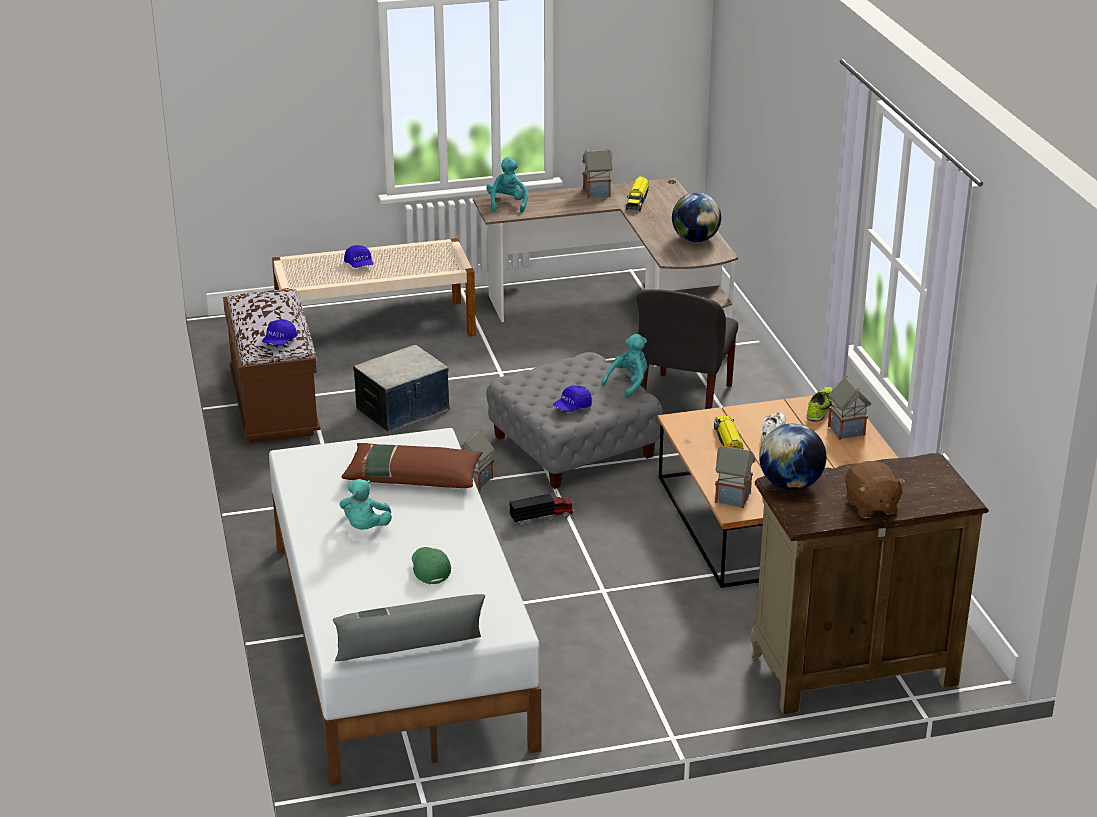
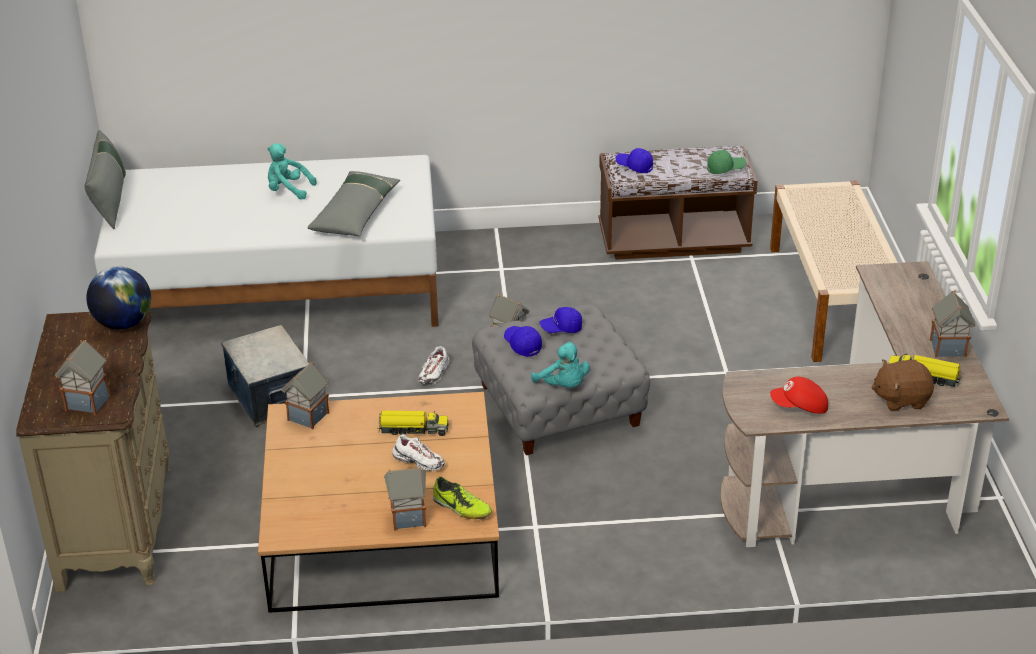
camera: 100 degrees right, 5 degrees up
(359, 265) = (836, 227): blue cap -> blue cap (561, 328)
(403, 410) = (653, 308): storage box -> storage box (270, 397)
(413, 476) = (355, 213): brown pillow -> grey pillow
(430, 570) = (213, 214): green cap -> green cap (725, 168)
(507, 204) = (908, 282): turquoise plush toy -> none
(542, 517) = (434, 374): toy truck -> white shoe
(684, 402) = (639, 493): grey chair -> none
(695, 239) = (799, 407): globe -> red cap
(871, 506) = (61, 361): brown plush toy -> brown plush toy (901, 399)
(923, 478) = (88, 402): none -> toy house

